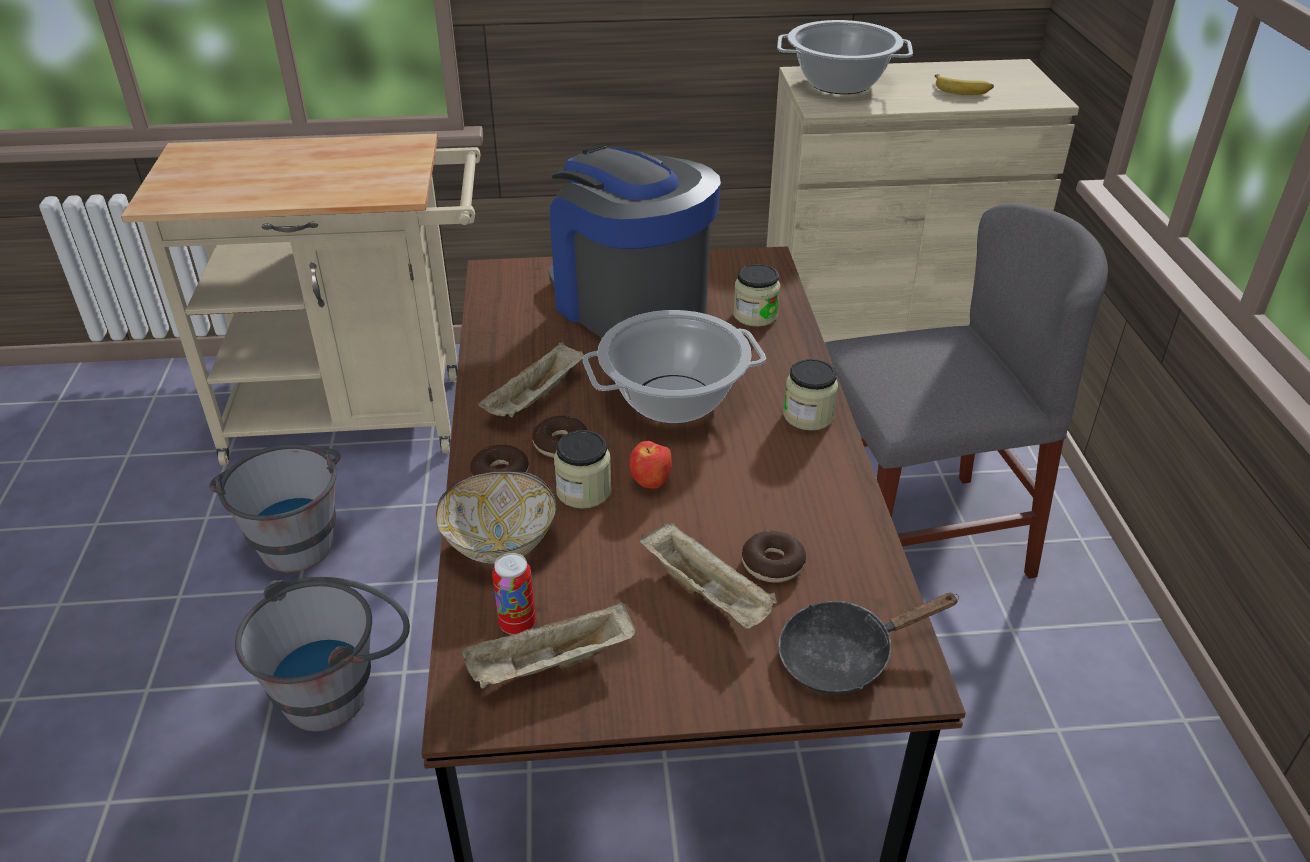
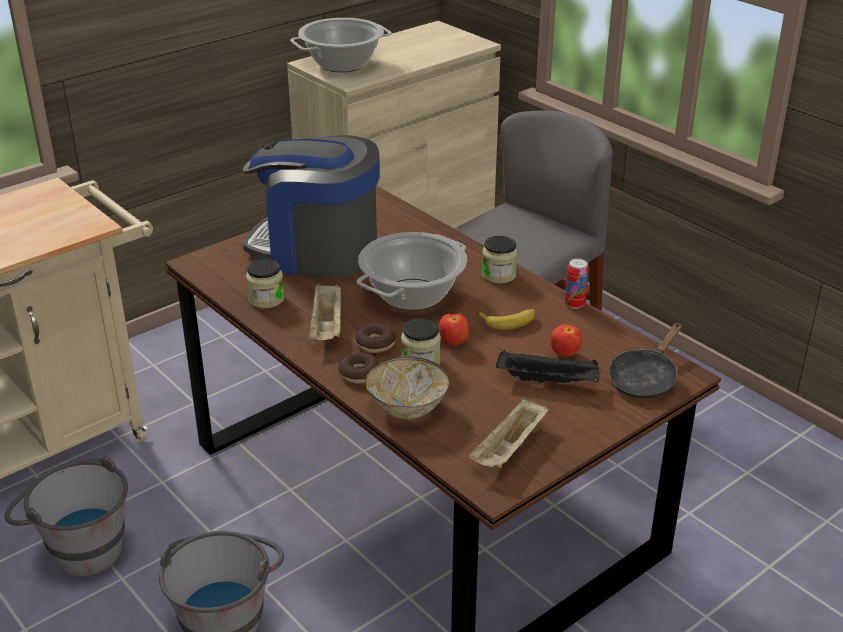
camera: 35 degrees left, 5 degrees down
(517, 624) = (467, 439): can -> can (574, 304)
(708, 594) = (549, 381): beige tray -> black tray
(755, 315) = (404, 231): jar -> jar (266, 299)
(772, 564) = (565, 354): donut -> apple
(962, 90) = (423, 50): banana -> banana (509, 321)

